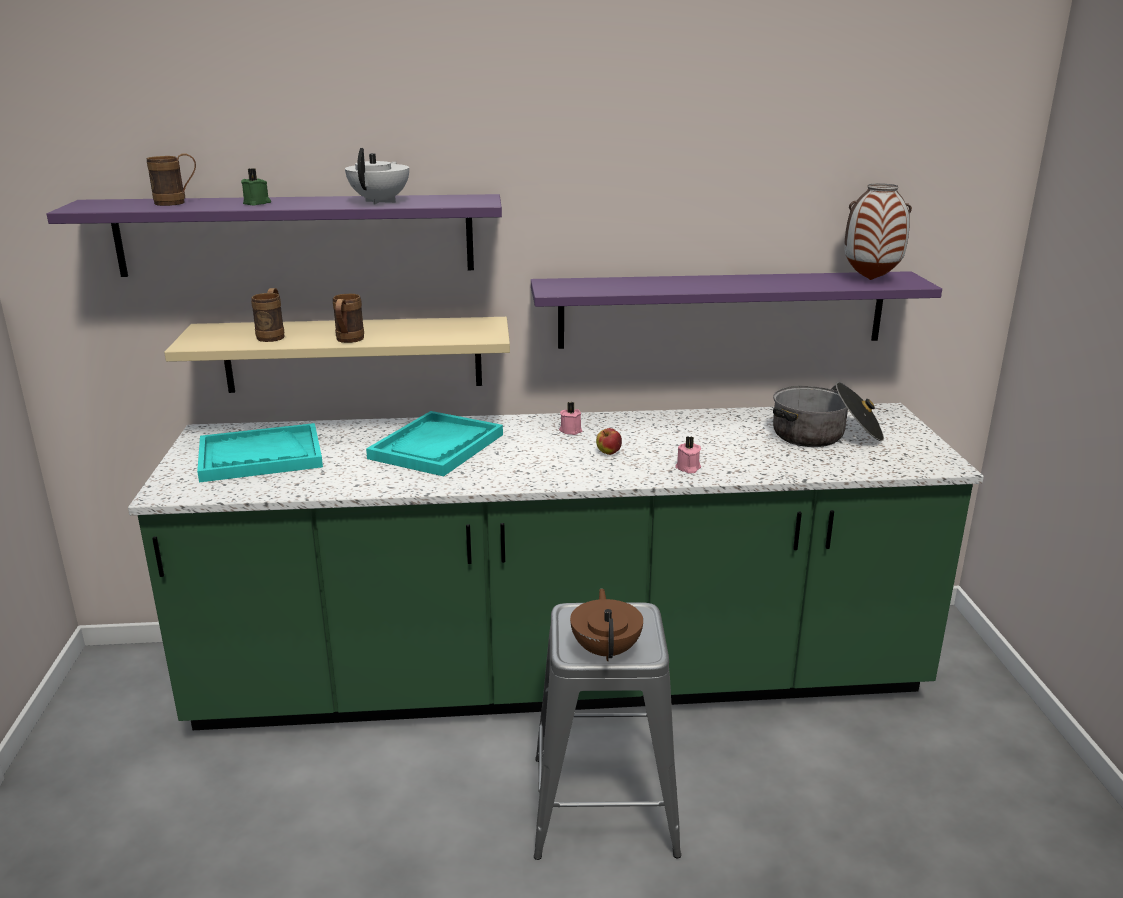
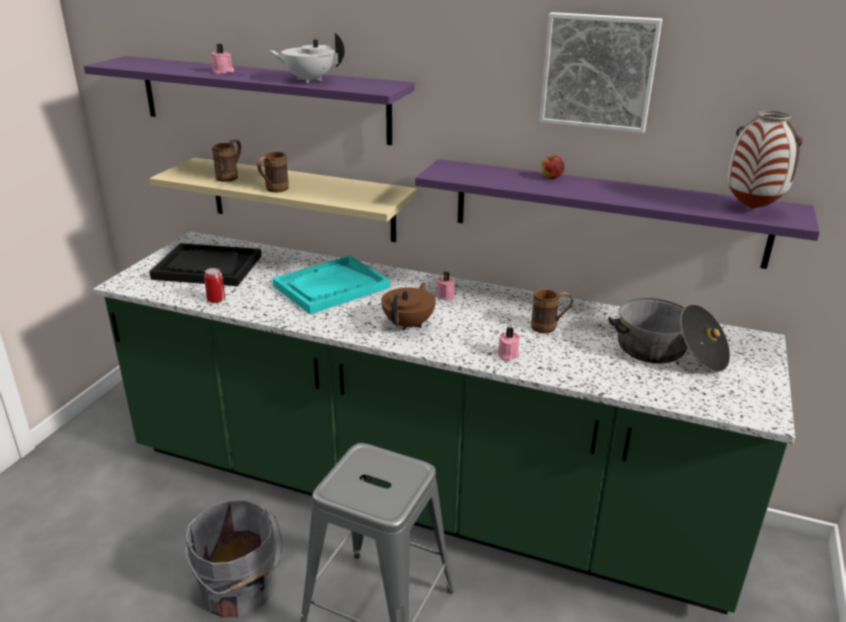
camera: 25 degrees right, 5 degrees up
(177, 203) = (175, 65): brown mug -> brown mug (549, 328)
(257, 203) = (223, 72): green candle -> pink candle
(260, 456) = (207, 267): turquoise tray -> black tray
(313, 485) = (216, 300): none -> can
(380, 201) = (309, 80): white teapot -> white teapot turned 120 degrees counterclockwise
(428, 839) = (239, 589): none -> grey bucket
(606, 650) = (360, 495): brown teapot -> brown teapot (409, 324)
(608, 453) = (455, 324): apple -> apple (551, 178)
(704, 163) = (598, 71): none -> picture

